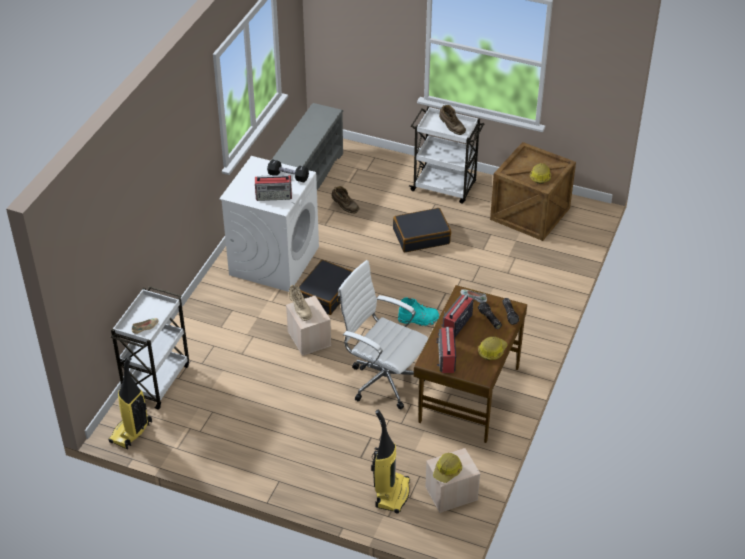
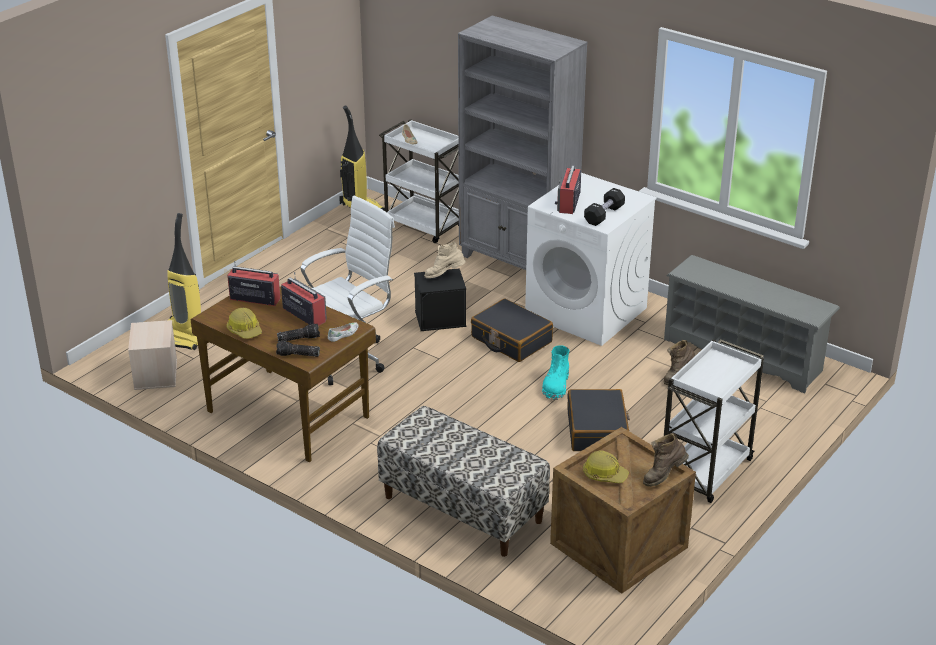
camera: 105 degrees right, 10 degrees down
(208, 309) = (518, 262): none -> grey bookcase
(308, 338) = (441, 318): beige storage box -> black storage box
(418, 320) = (434, 399): turquoise boot -> turquoise boot (556, 386)
(447, 471) = (147, 330): hard hat -> none
(451, 128) = (709, 377): brown boot -> brown boot (663, 476)
(531, 283) = (462, 509): none -> bench

